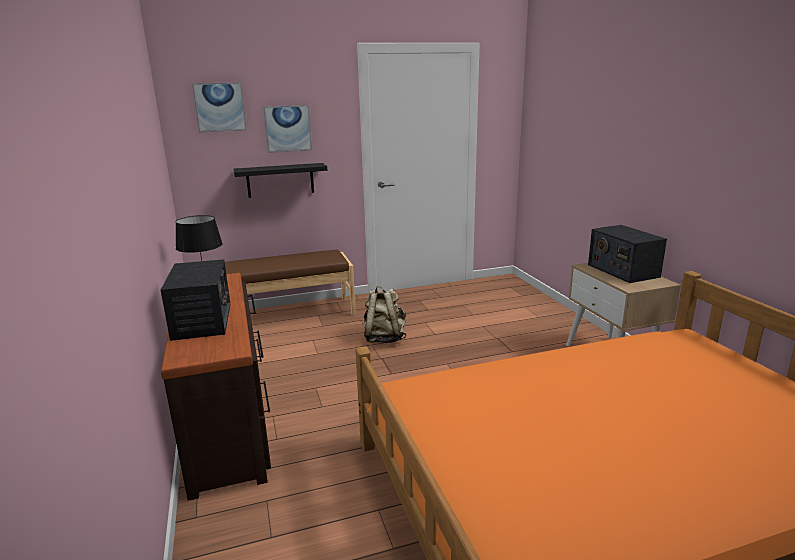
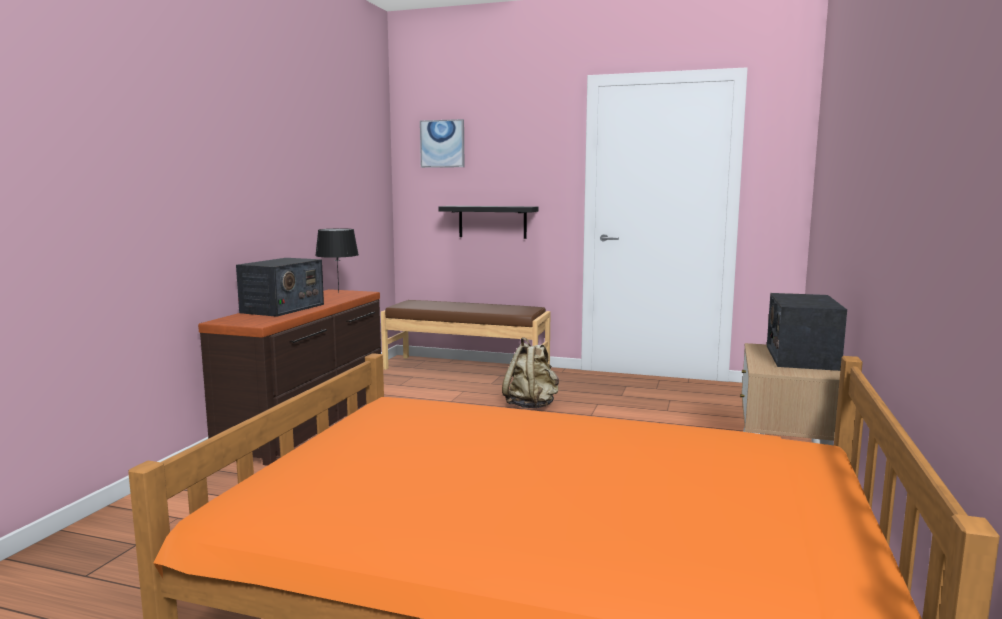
camera: 35 degrees right, 10 degrees down
(287, 128) = (505, 167): picture -> none

